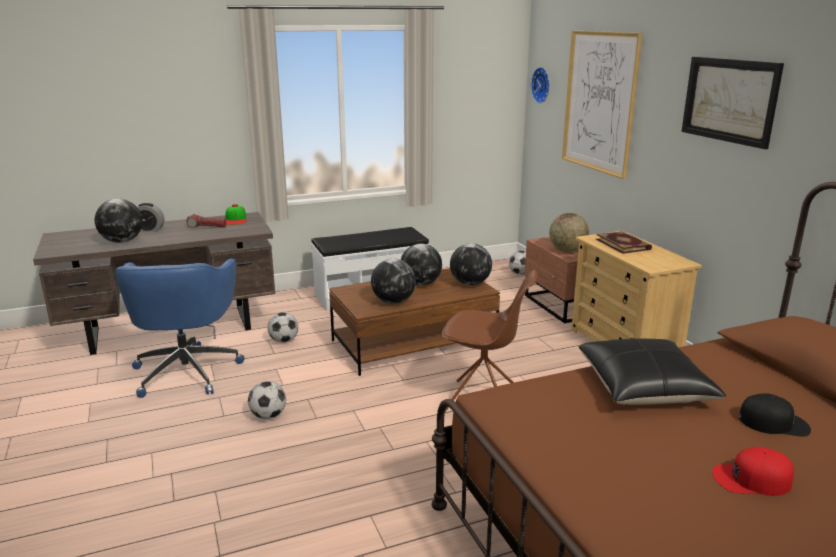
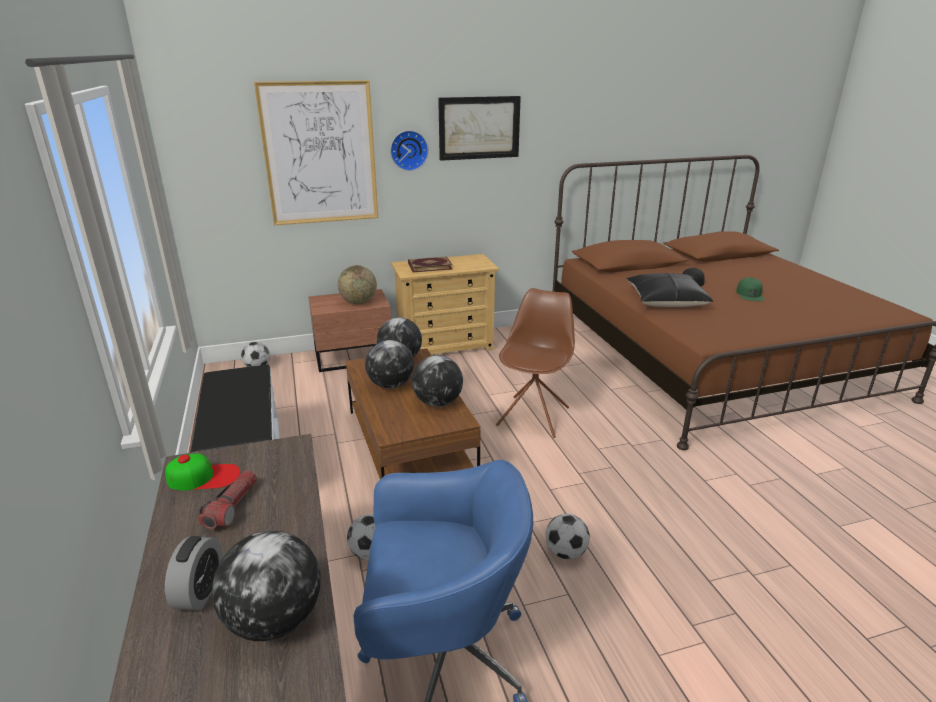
camera: 85 degrees left, 5 degrees up
(542, 85) = (201, 151): wall clock -> wall clock (408, 150)
(751, 479) = (750, 294): red cap -> green cap

